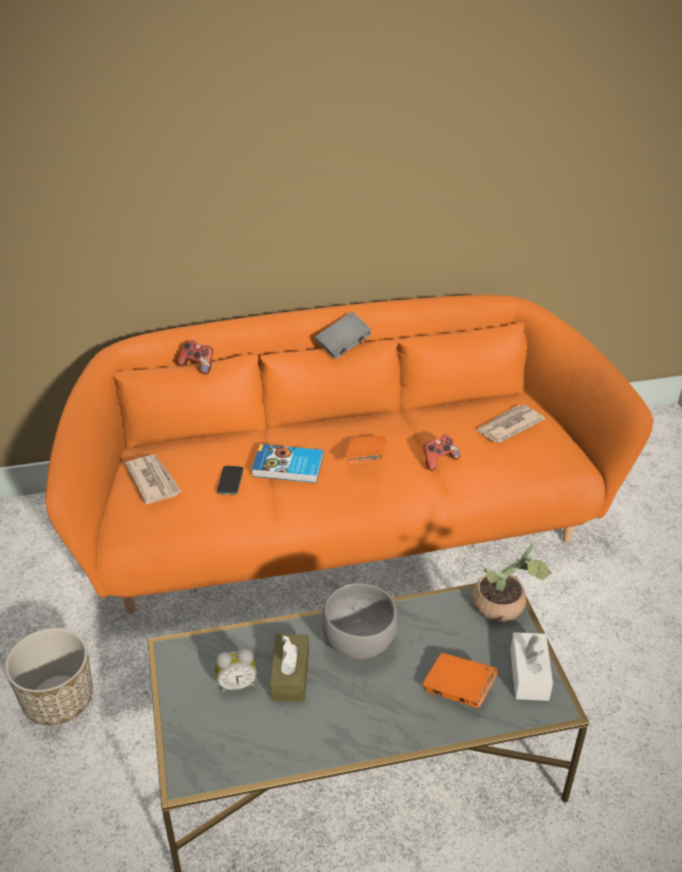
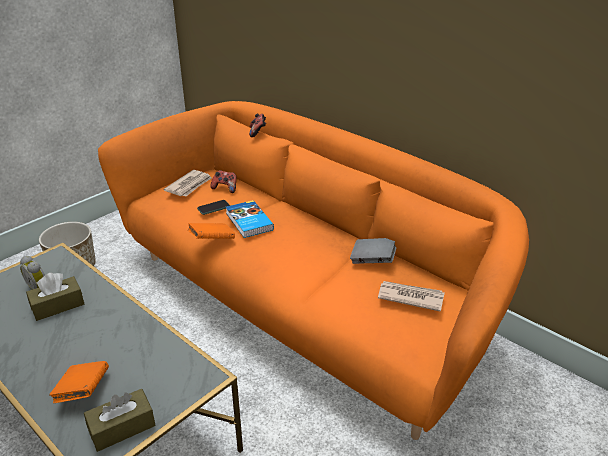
camera: 55 degrees right, 5 degrees down
(343, 346) = (344, 165): grey book -> grey book (373, 260)
(358, 642) = (106, 322): grey bowl -> none
(365, 460) = (288, 247): orange book -> orange book (212, 240)
(439, 460) = (328, 280): game controller -> game controller (225, 188)
(504, 607) = (193, 383): potted plant -> none
(529, 674) = (122, 427): white tissue box -> brown tissue box

